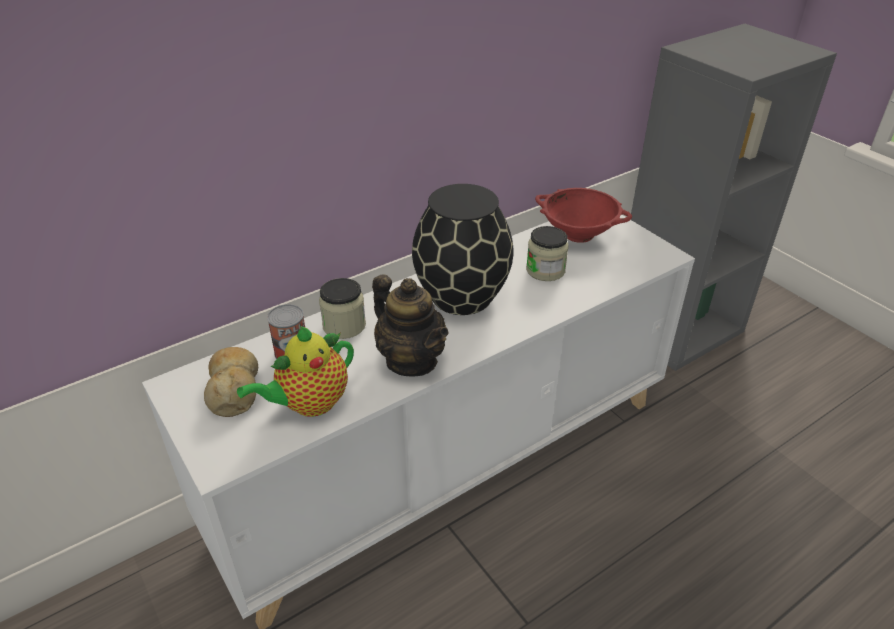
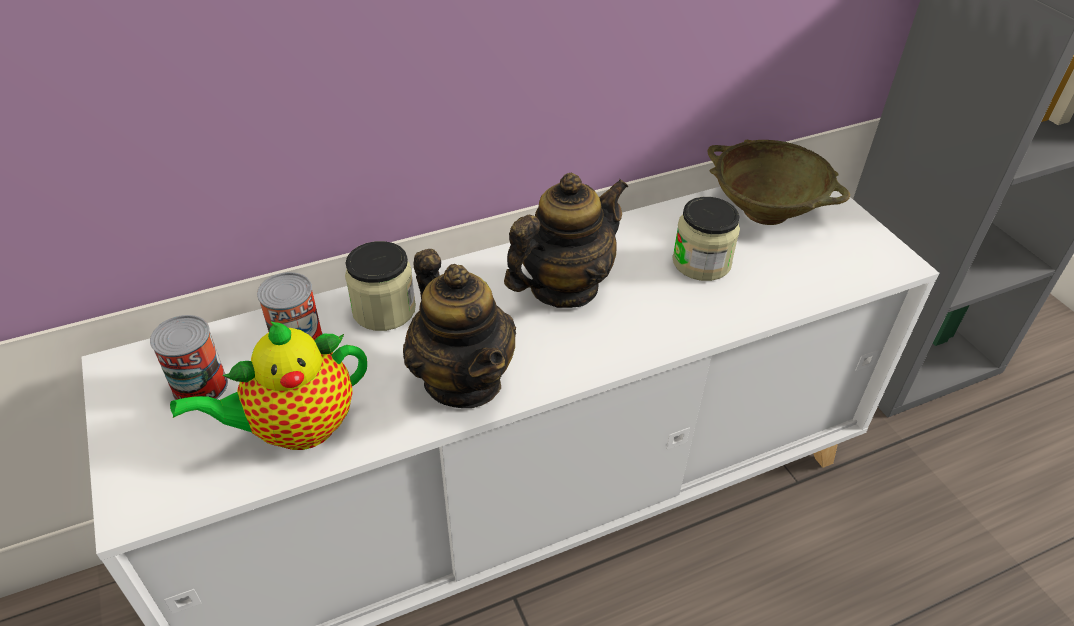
camera: 10 degrees right, 5 degrees up
(234, 388) = (200, 386): bread -> can
(460, 296) = (563, 287): black vase -> teapot
(578, 234) = (765, 211): red bowl -> beige bowl

